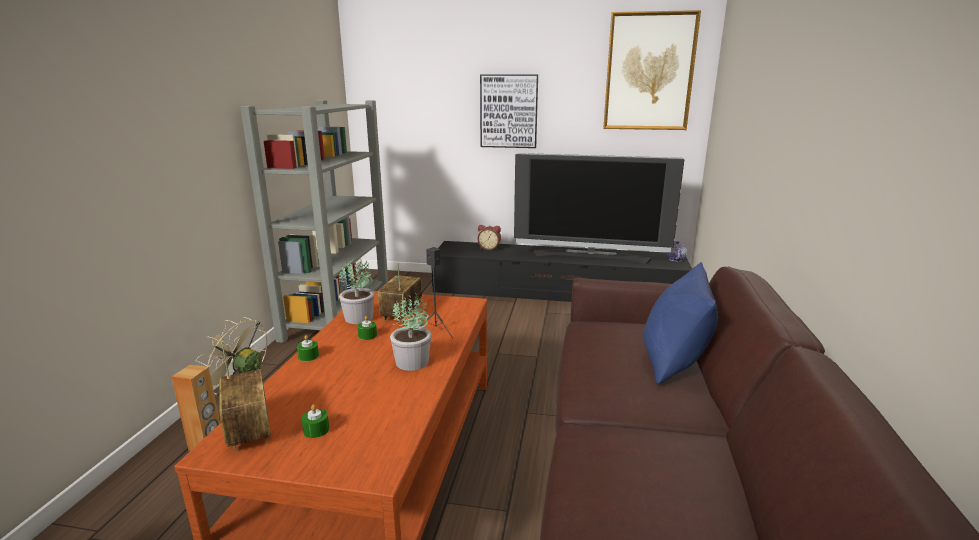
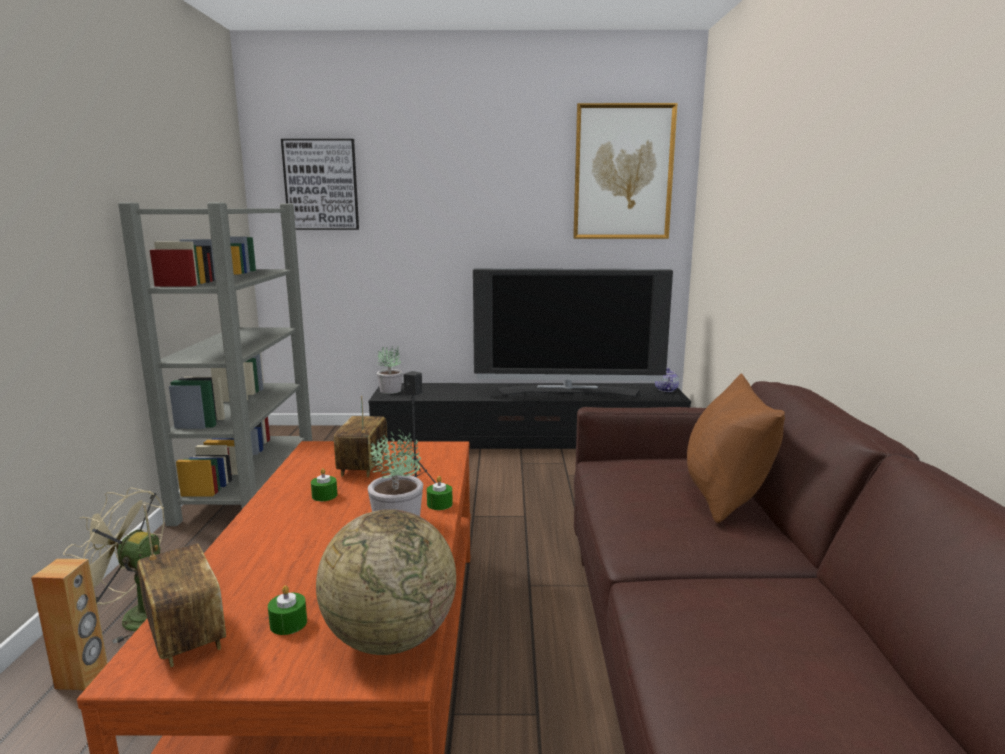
camera: 10 degrees left, 5 degrees down
(308, 356) = (248, 528): green candle -> green candle (439, 504)
(359, 318) = (306, 475): potted plant -> potted plant (390, 390)
(380, 449) = (390, 638): none -> globe
(489, 248) = (441, 388): alarm clock -> none
(508, 111) = (459, 219): picture -> picture (321, 185)
(674, 361) = (724, 495): blue pillow -> brown pillow

